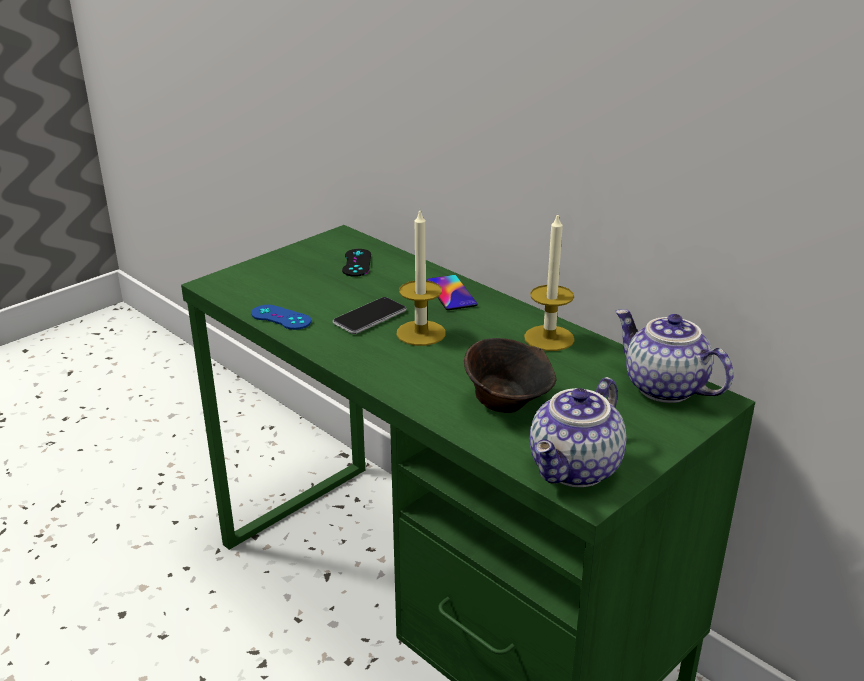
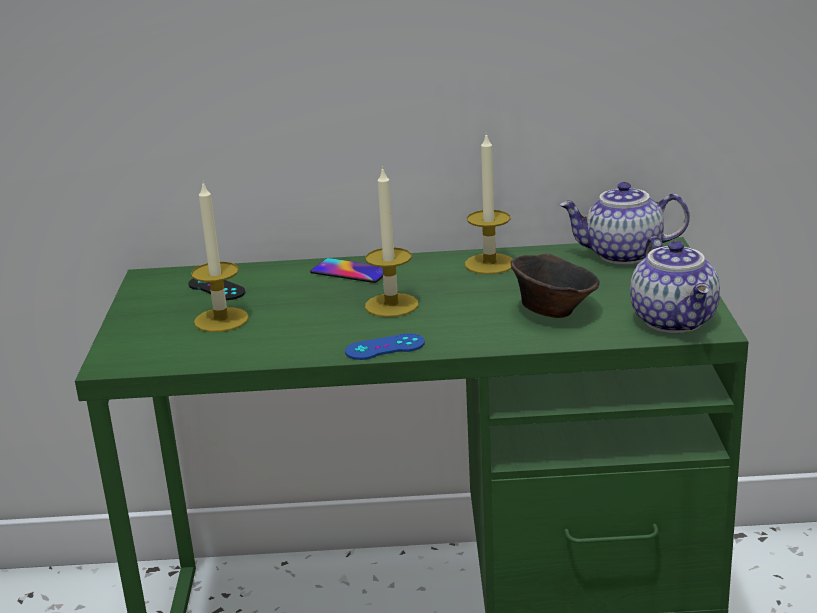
camera: 45 degrees left, 5 degrees down
(281, 317) = (247, 353): blue game controller -> blue game controller (385, 347)
(315, 287) = (221, 320): none -> candle
(370, 317) = (324, 315): phone -> none

